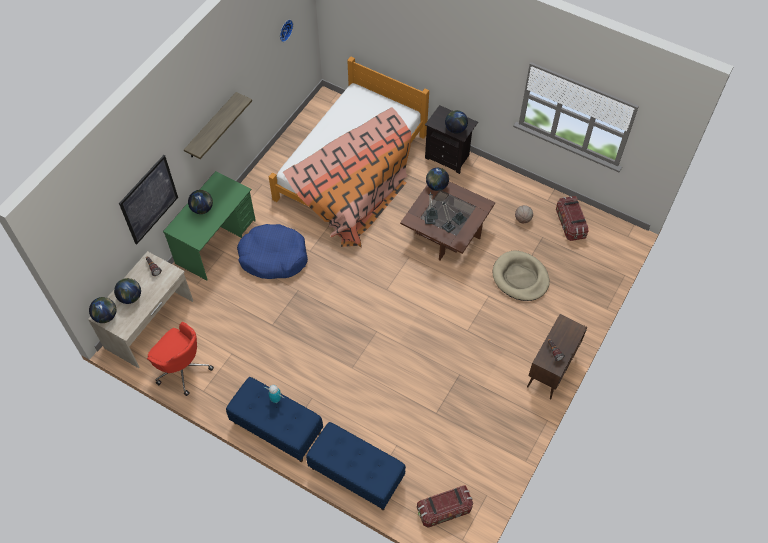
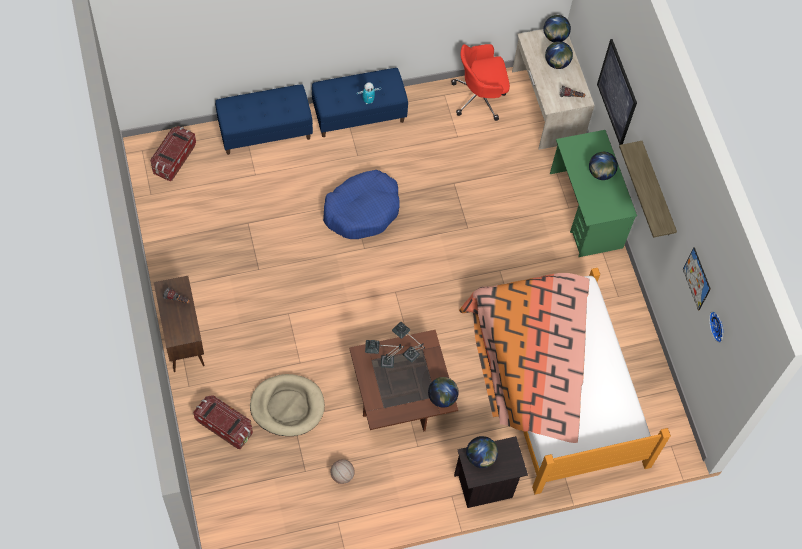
camera: 130 degrees right, 5 degrees up
(261, 61) = (696, 278): none -> picture
(273, 257) = (522, 238): blue dog bed -> blue dog bed (362, 210)
(570, 224) = (291, 511): storage box -> storage box (224, 426)

